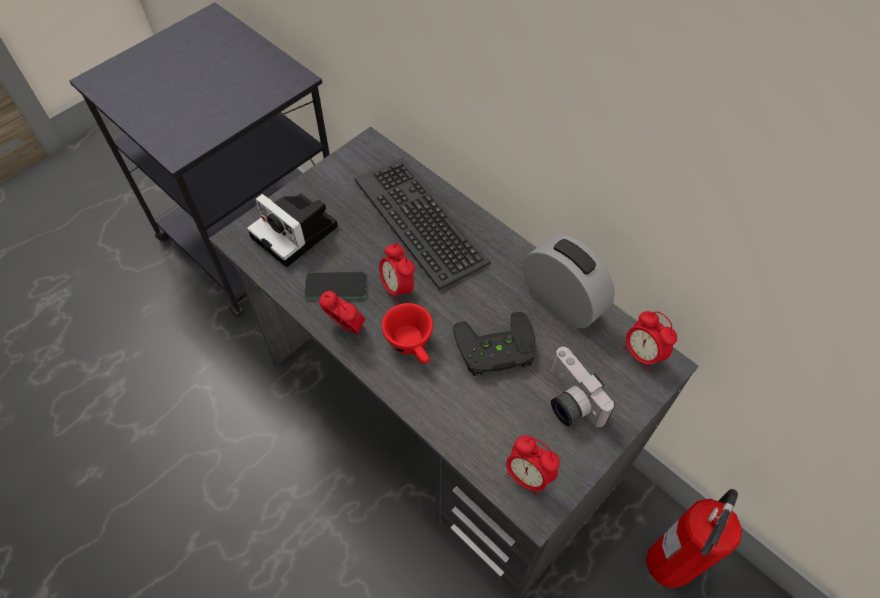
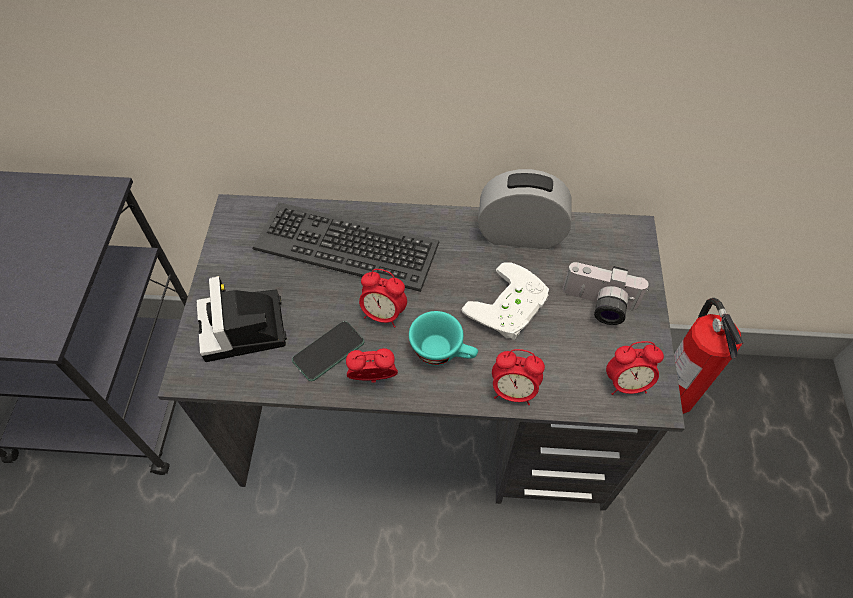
camera: 40 degrees left, 0 degrees up
(297, 233) = (244, 330): camera -> camera turned 75 degrees clockwise
(412, 345) = (443, 352): red cup -> turquoise cup
(495, 351) = (511, 308): black game controller -> white game controller
(642, 354) = (612, 234): alarm clock -> alarm clock (513, 391)

